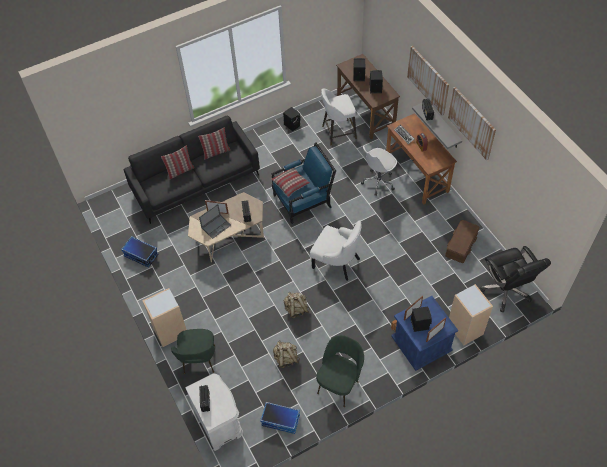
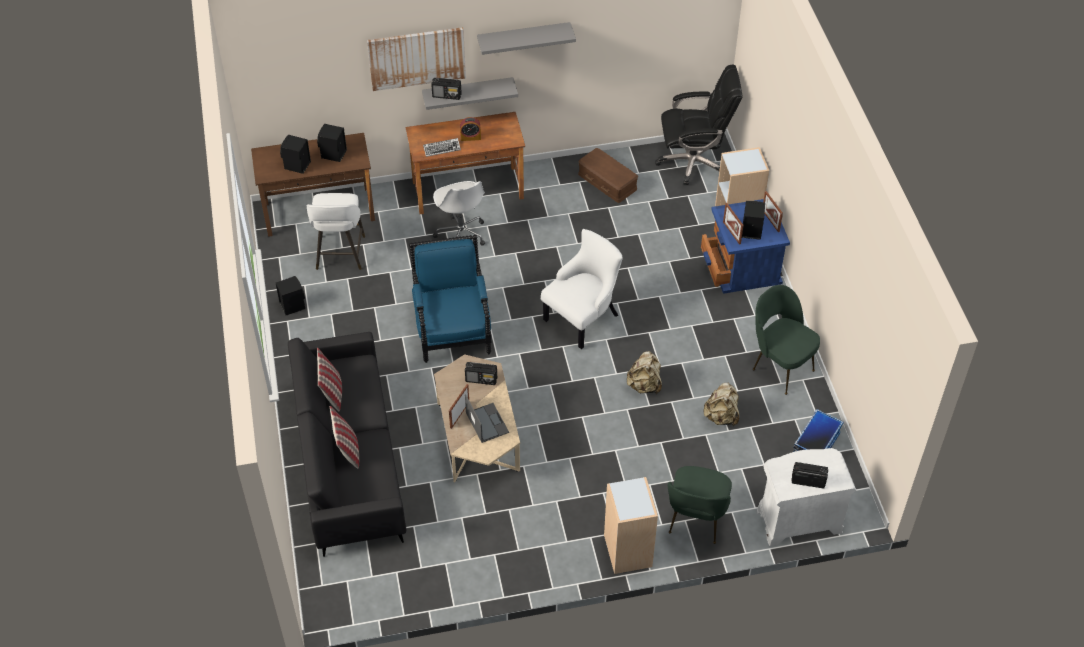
camera: 75 degrees left, 5 degrees down
(141, 256) = (465, 567): storage box -> none
(199, 363) = (695, 524): green chair -> green chair turned 90 degrees clockwise
(290, 183) = (445, 313): pillow -> none
(471, 123) = (523, 37): picture -> grey shelf

